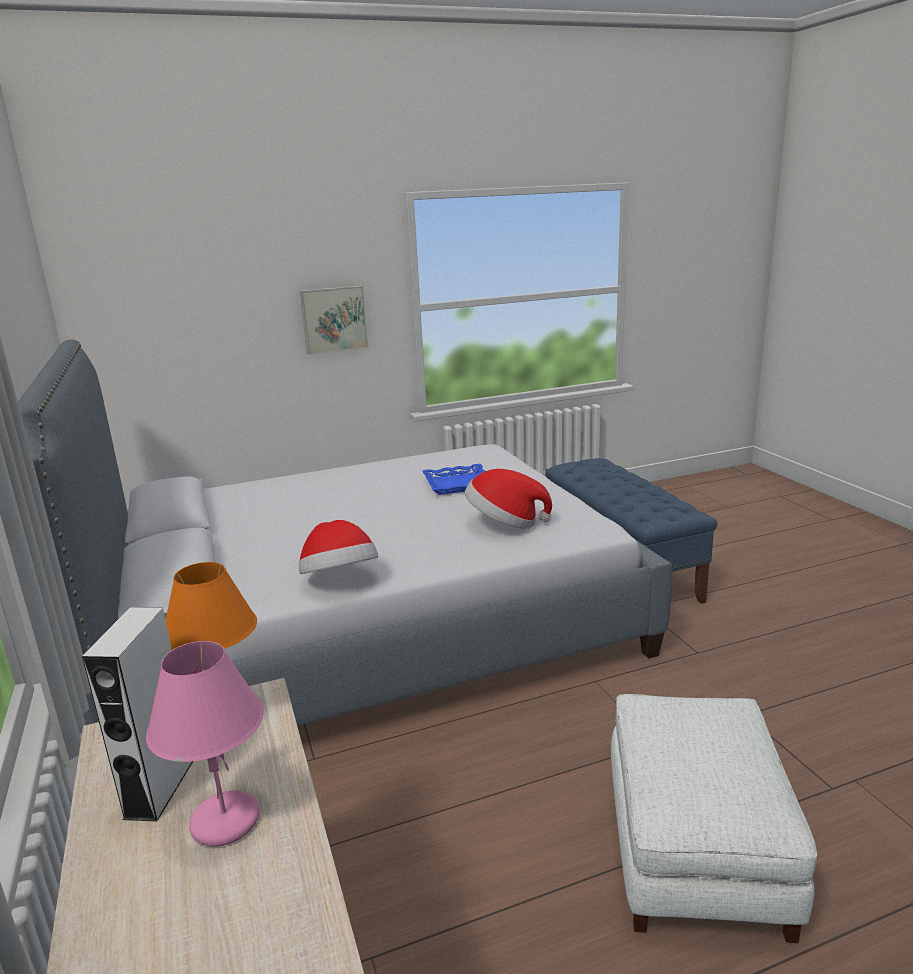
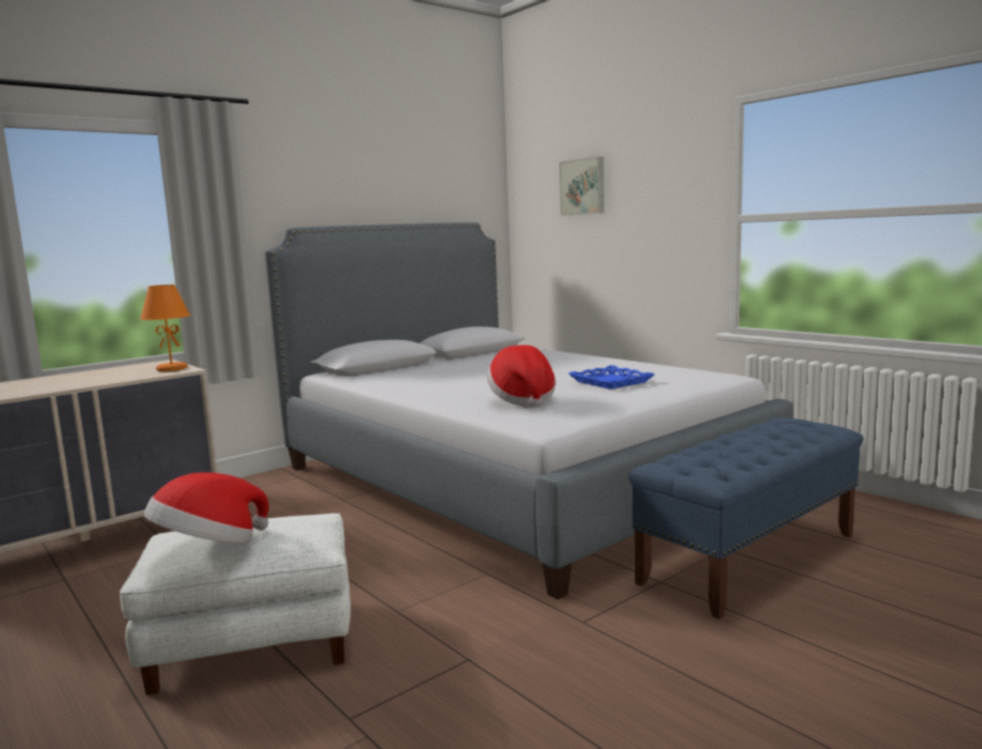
camera: 70 degrees right, 10 degrees down
(160, 787) = (117, 371): white speaker -> none
(224, 821) = (86, 380): pink table lamp -> none
(334, 319) = (662, 225): picture -> picture (583, 187)
(340, 580) = (394, 387): hat -> hat (209, 547)

